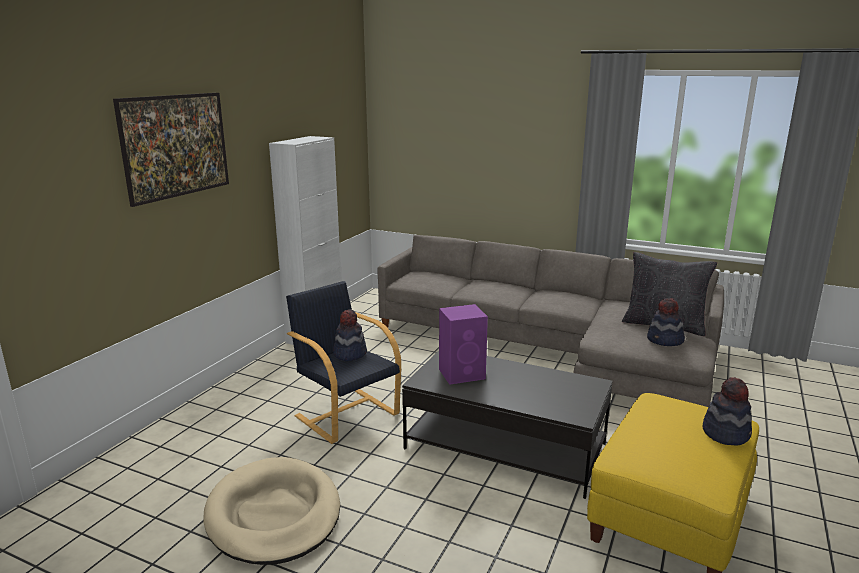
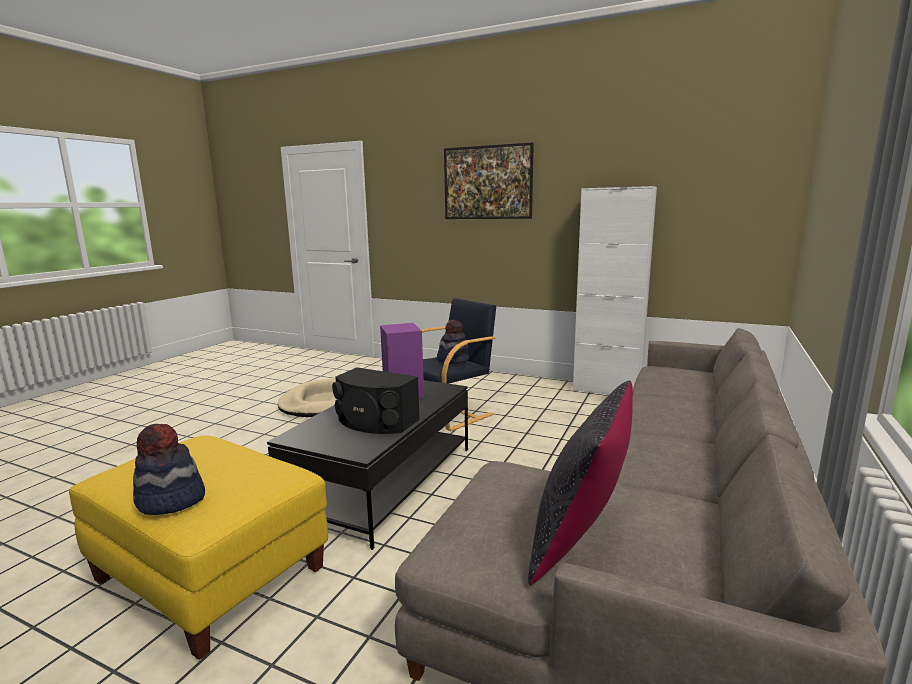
camera: 90 degrees right, 5 degrees down
(536, 382) = (375, 422): none -> black speaker
(665, 340) = (493, 523): hat -> none

